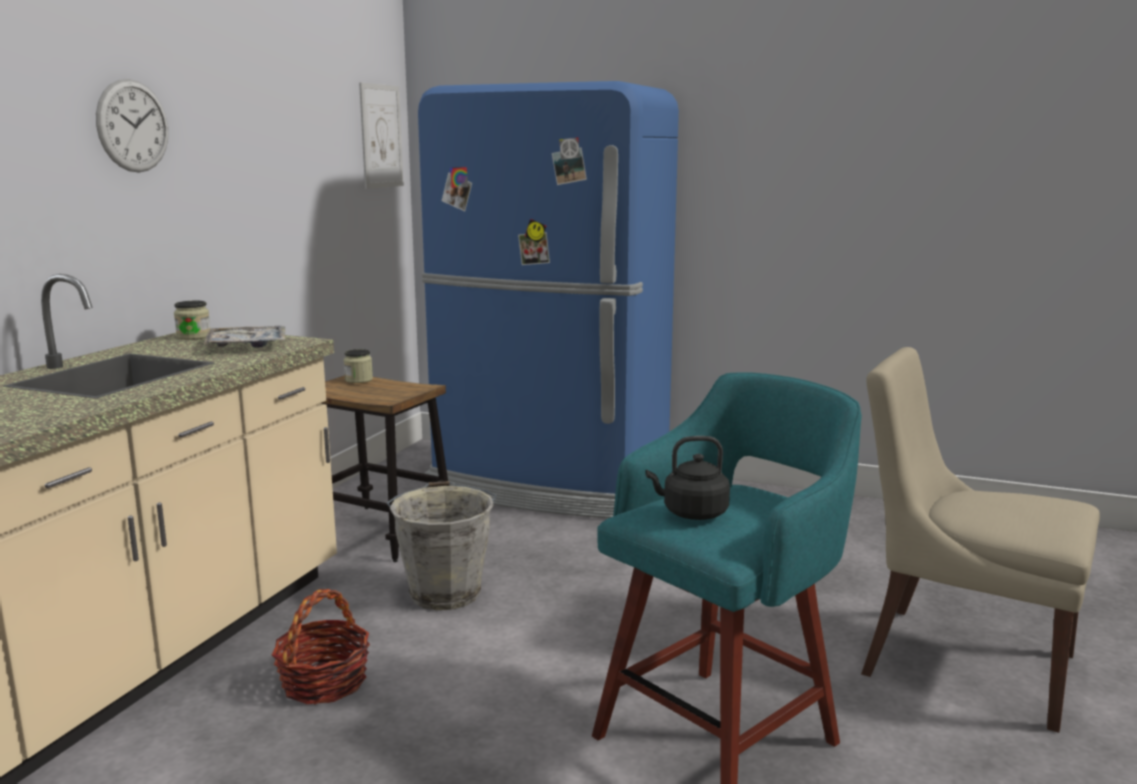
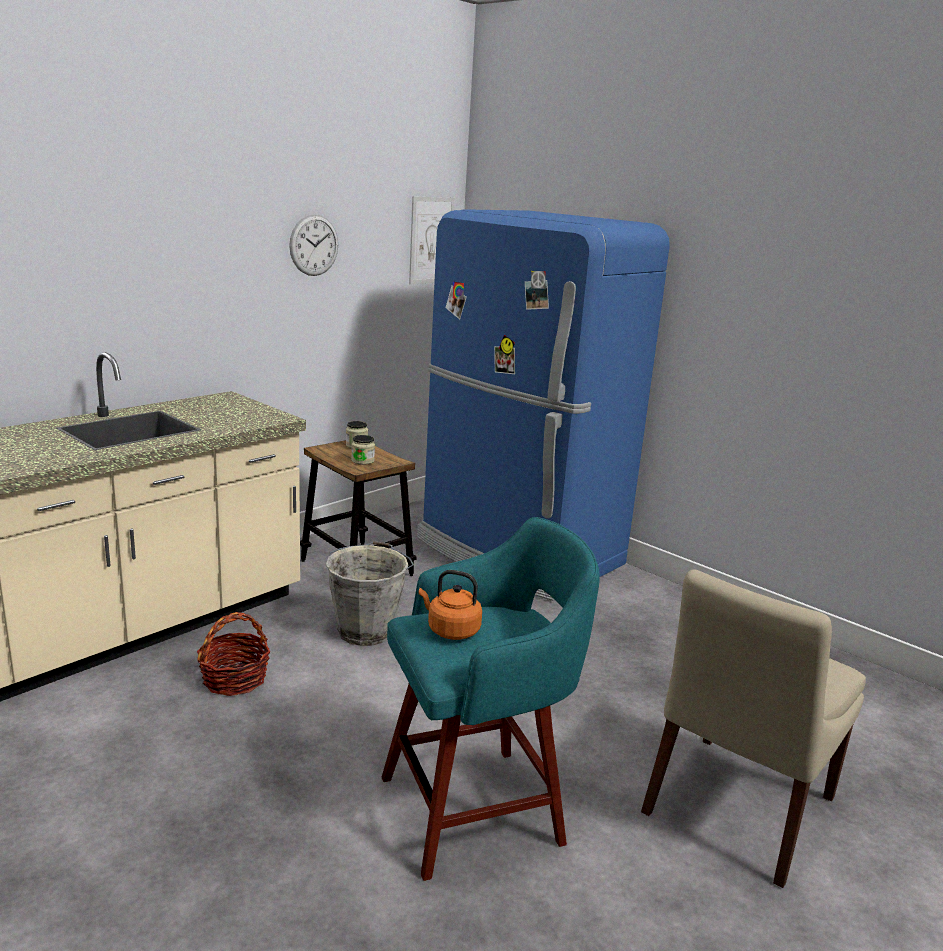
camera: 20 degrees right, 5 degrees up
(133, 126) = (190, 239): wall clock -> wall clock (314, 245)
(194, 336) = (217, 401): jar -> jar (363, 461)
(247, 345) = (241, 416): tray -> none
(691, 513) = (450, 630): black kettle -> orange kettle
(959, 662) = (736, 809): beige chair -> beige chair turned 105 degrees counterclockwise

